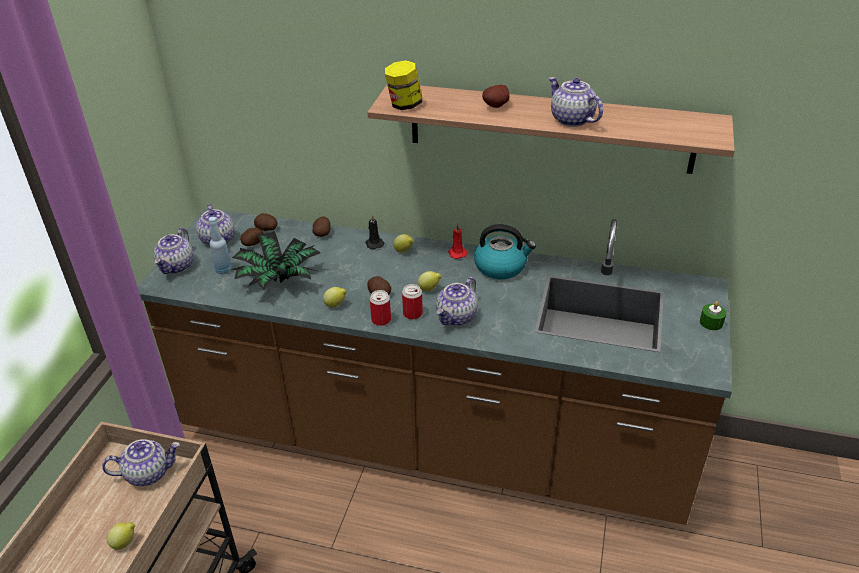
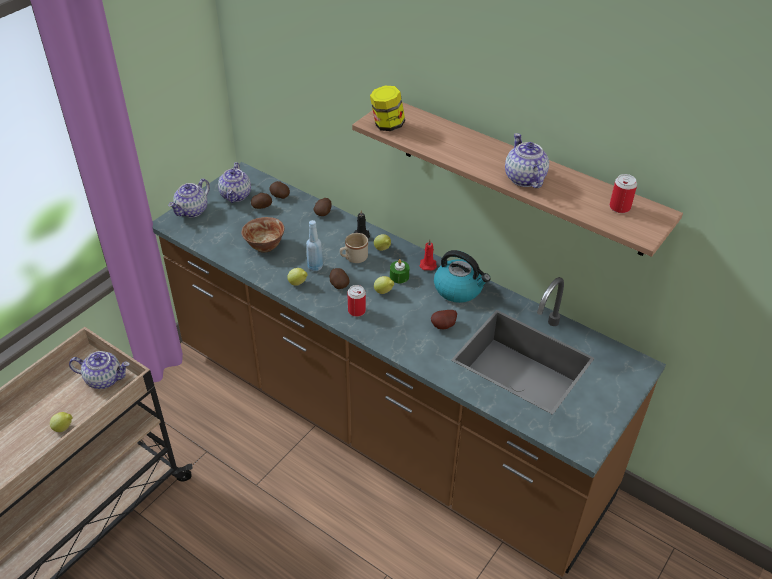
camera: 20 degrees right, 5 degrees up
(223, 270) = (226, 225): blue bottle -> blue bottle (315, 267)
(278, 279) = (264, 246): potted plant -> bowl
(379, 267) = (353, 258): none -> beige mug
(381, 320) = (327, 308): can -> can (619, 207)
(457, 317) = (392, 325): teapot -> none
(497, 106) = (467, 147): potato -> potato (444, 326)
(711, 322) = (620, 402): green candle -> green candle (399, 276)

